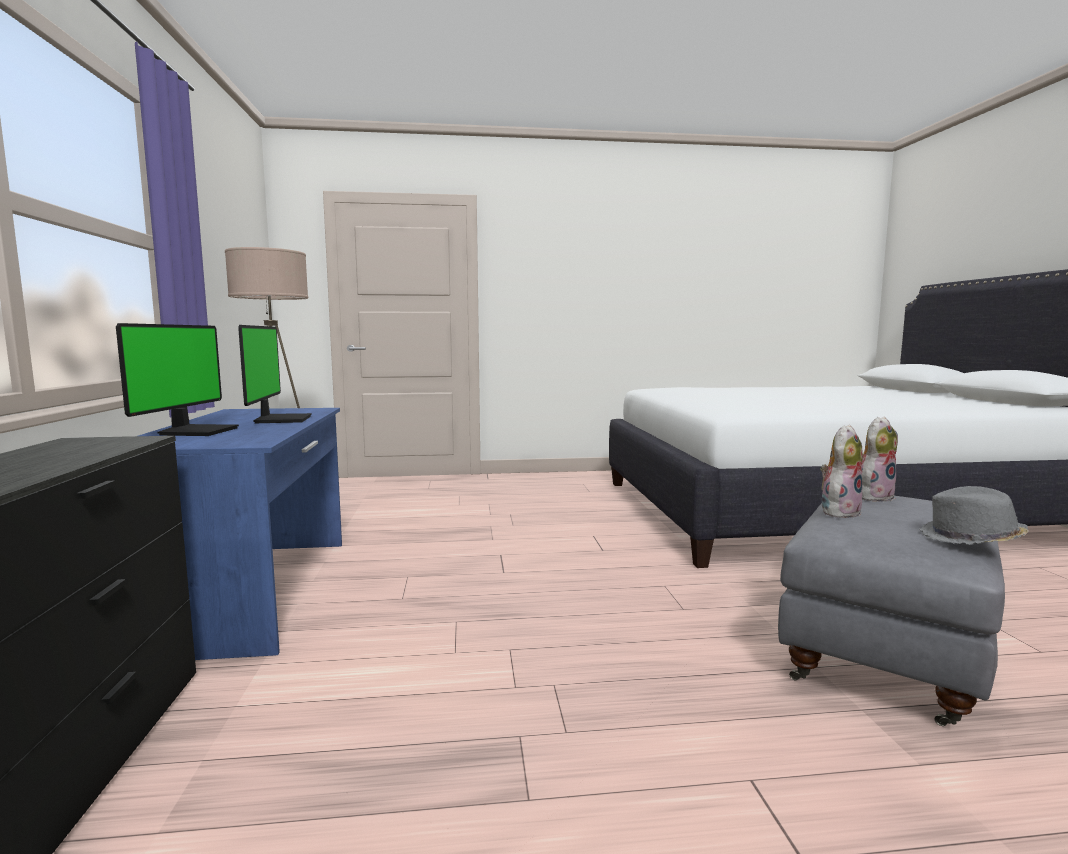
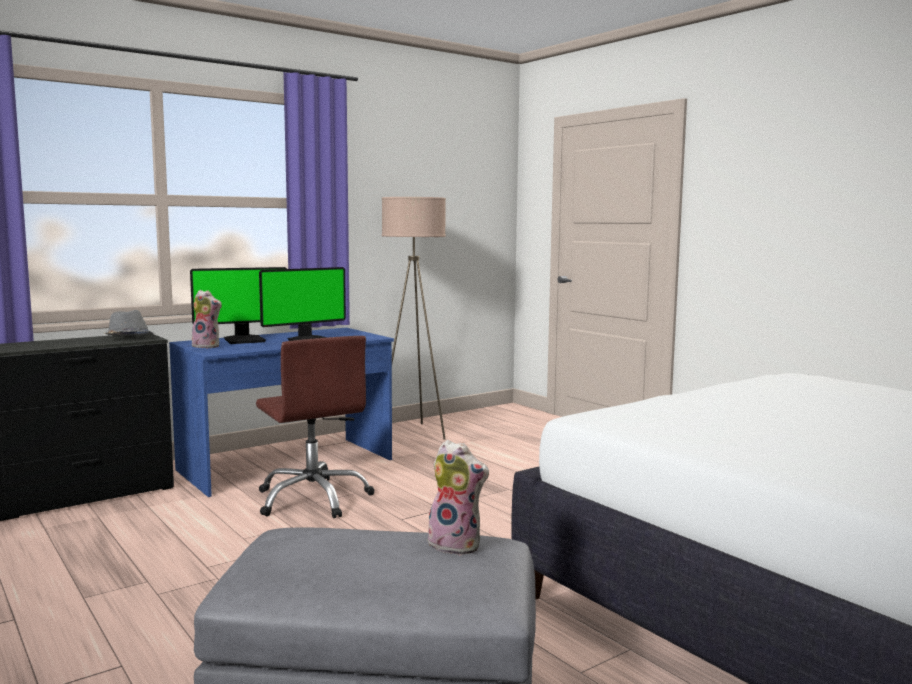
camera: 60 degrees right, 0 degrees up
(391, 597) = (313, 499): none -> brown office chair
(838, 511) = (365, 531): plush toy -> plush toy (208, 346)
(970, 539) = (291, 583): grey hat -> grey hat (128, 338)

